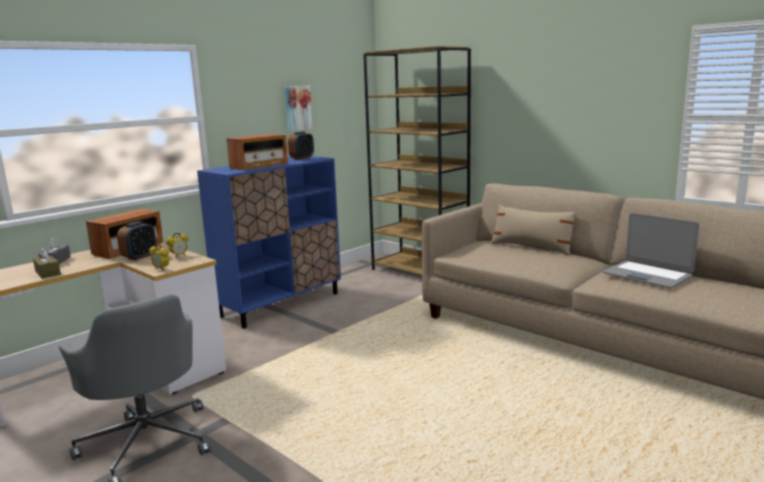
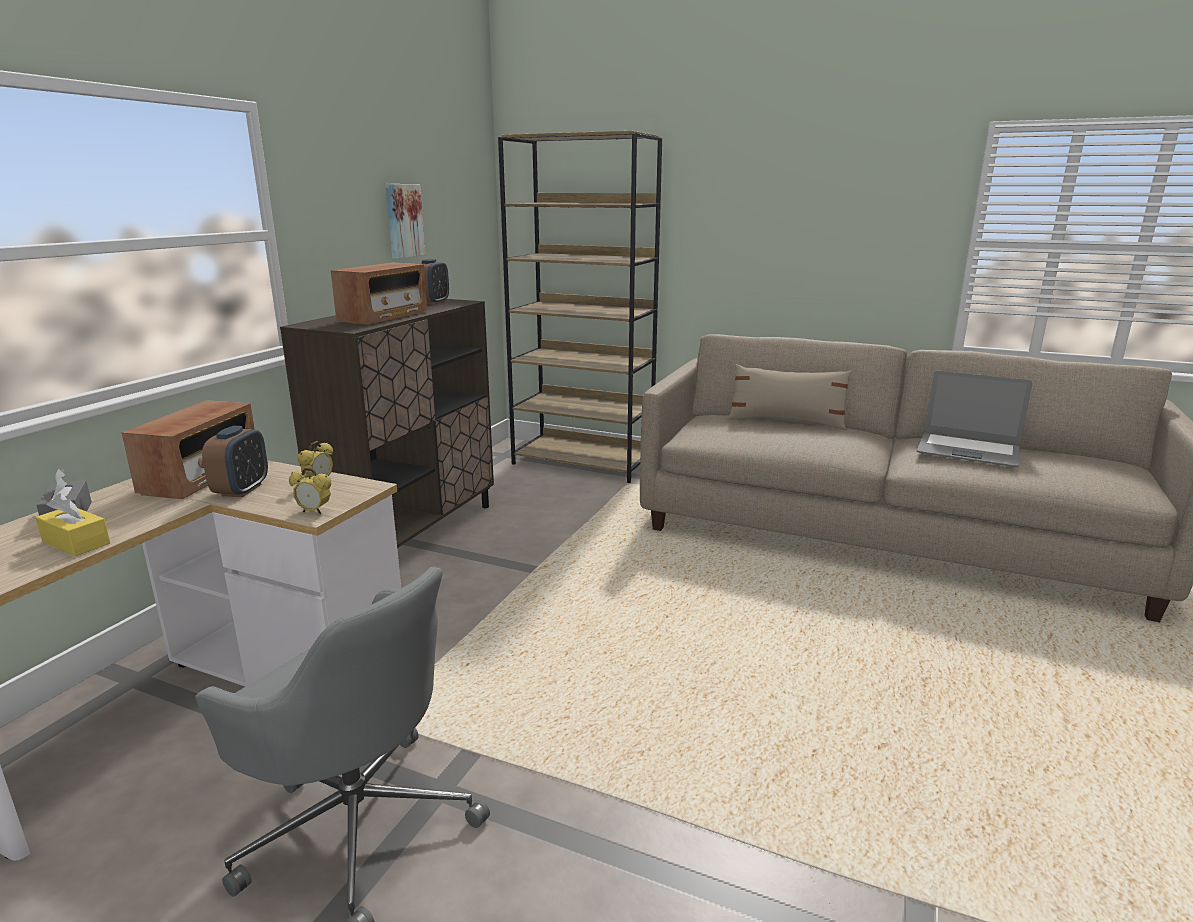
camera: 20 degrees left, 5 degrees up
(48, 273) = (76, 542): brown tissue box -> yellow tissue box
(281, 304) = (413, 534): blue cabinet -> brown cabinet

